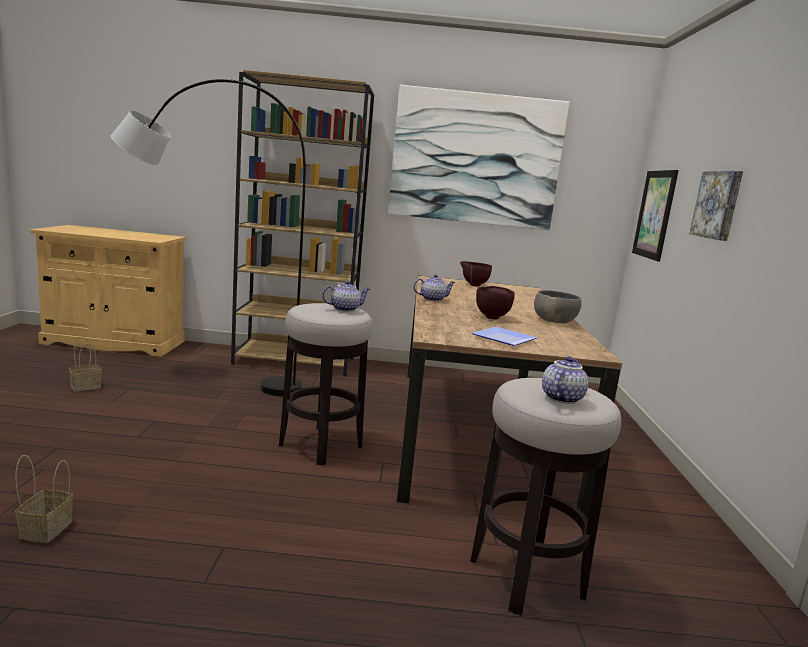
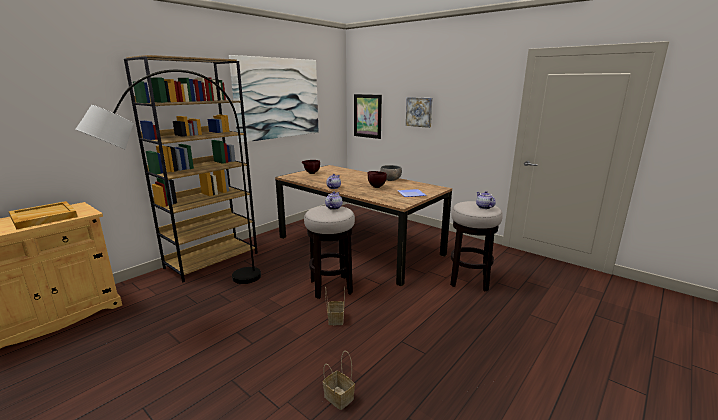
camera: 50 degrees left, 5 degrees up
(86, 386) = (133, 350): basket -> basket (335, 319)
(129, 234) = (43, 217): none -> beige tray

